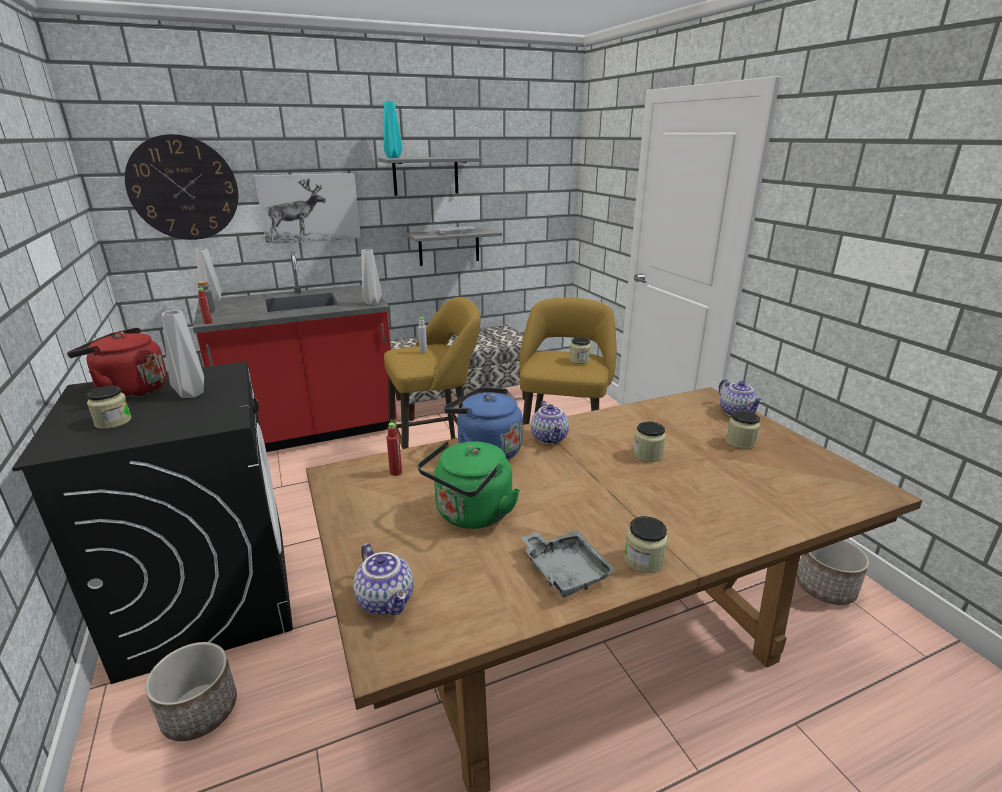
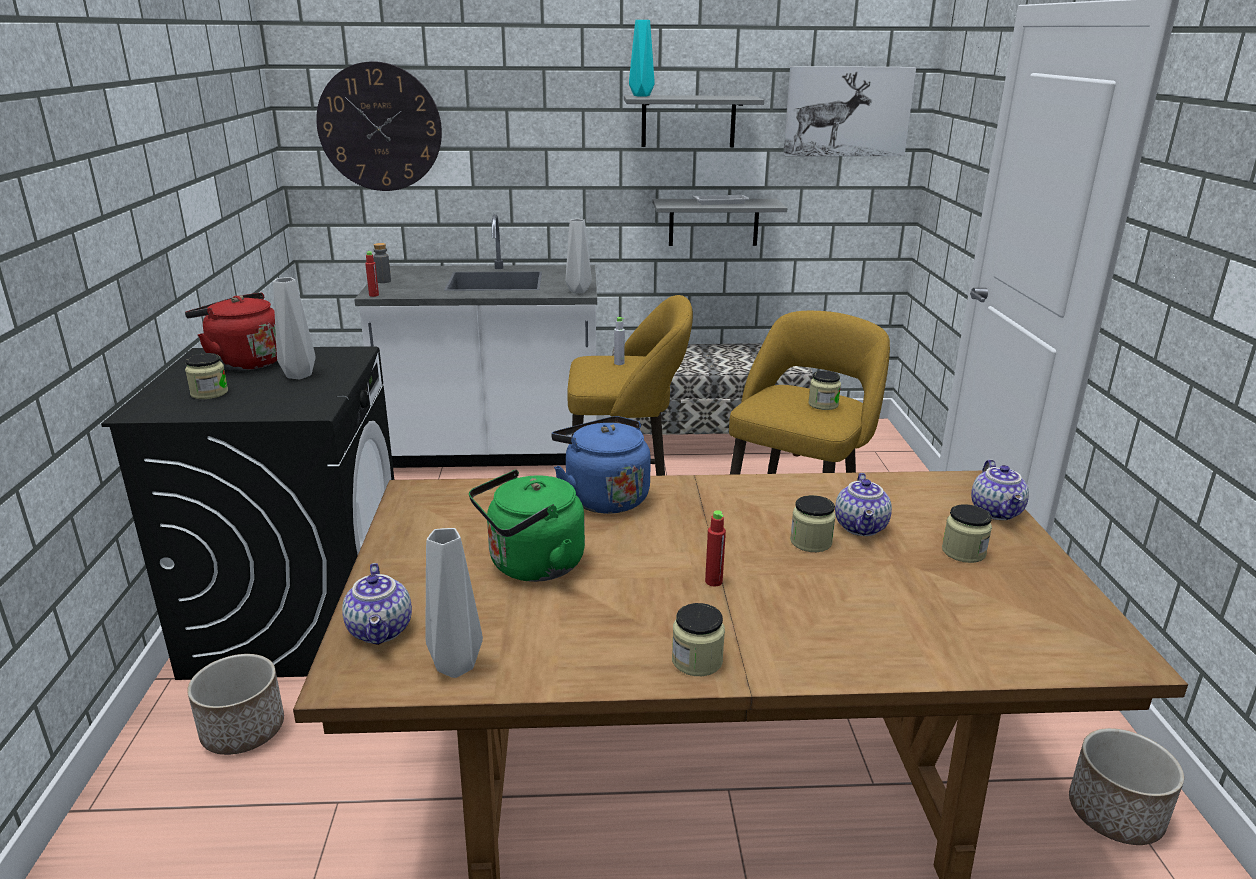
camera: 20 degrees right, 0 degrees up
(213, 301) = (395, 269): grey vase -> grey vase (455, 664)
(309, 208) = (527, 158): picture -> picture (847, 111)
(312, 431) = (493, 451): red counter -> white counter
(396, 472) = (481, 503): red bottle -> red bottle (713, 581)
(550, 438) = (696, 498): teapot -> teapot (862, 527)
(565, 570) = (593, 648): grey tray -> none

